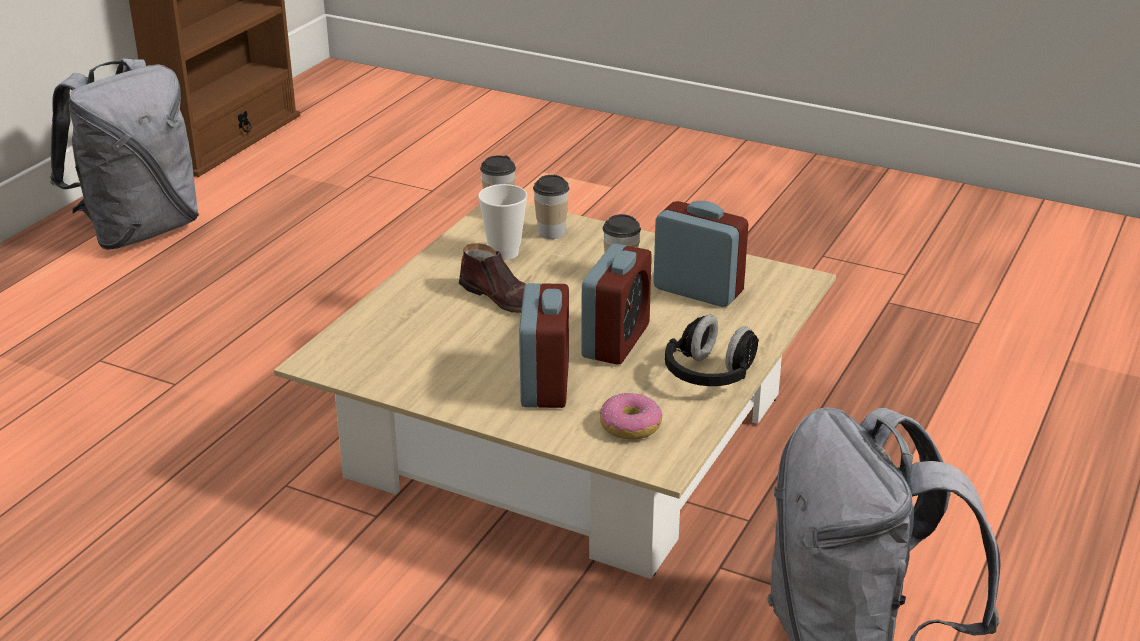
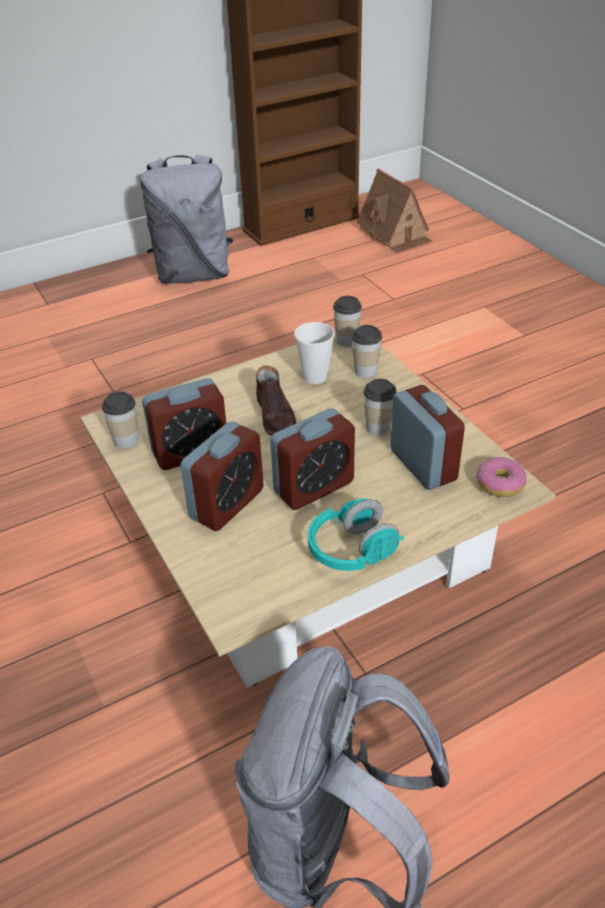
camera: 35 degrees right, 10 degrees up
(361, 371) = (126, 440): none -> cup
(362, 124) = (394, 234): none -> toy house
(450, 356) = (190, 452): none -> alarm clock
(631, 426) = (246, 571): donut -> donut (500, 484)
(710, 375) = (352, 551): black headphones -> turquoise headphones

